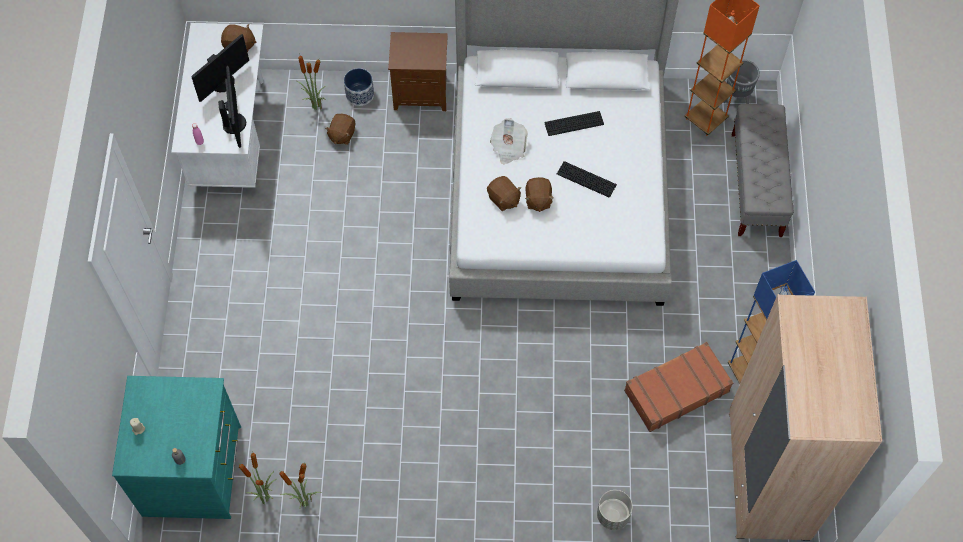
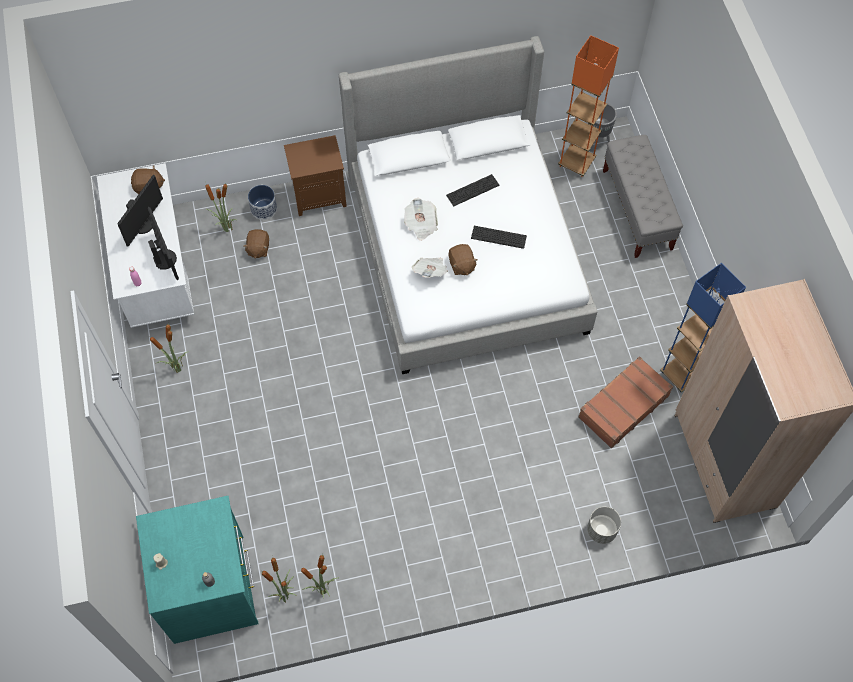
camera: 15 degrees left, 0 degrees up
(225, 240) = (178, 369): none -> potted plant
(503, 199) = (430, 271): brown plush toy -> newspaper

